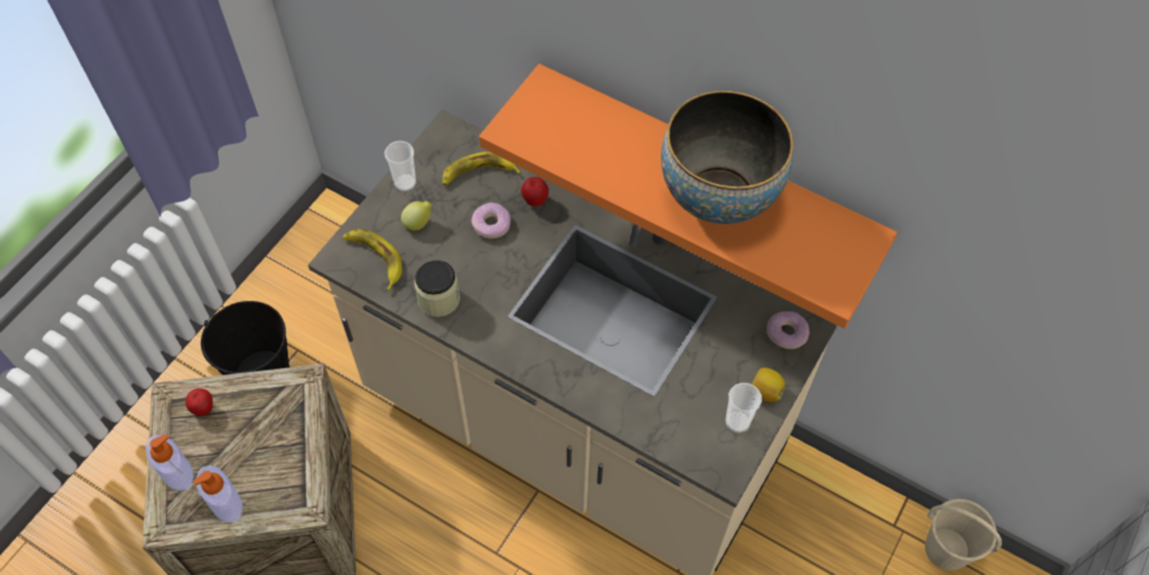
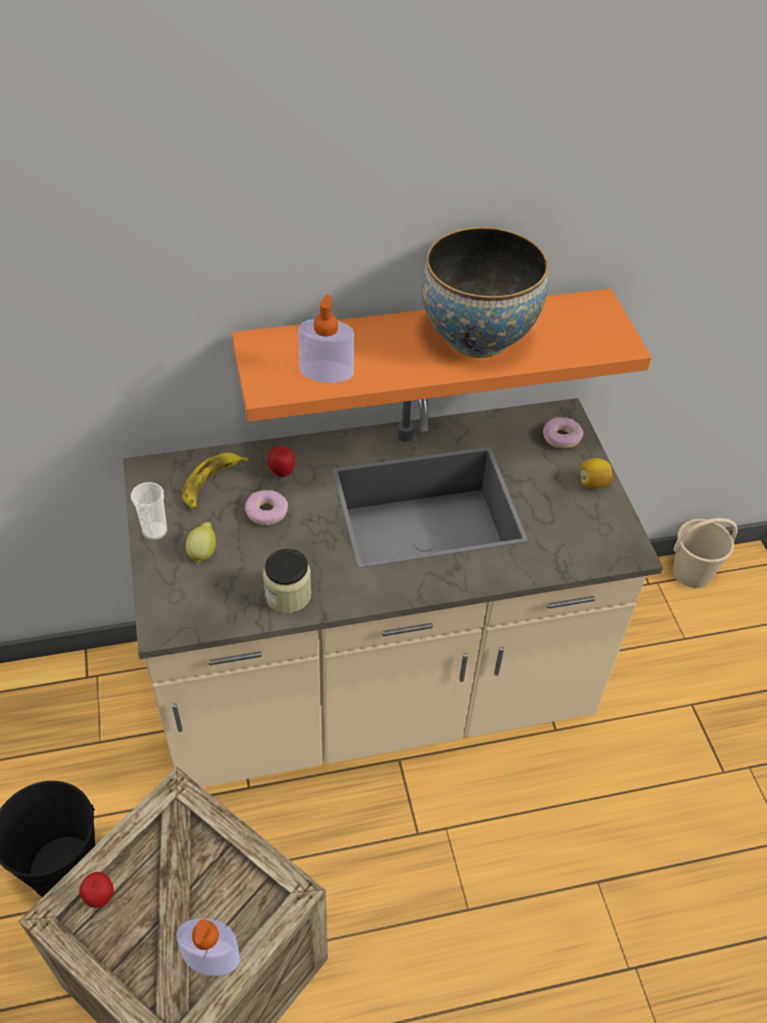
camera: 45 degrees left, 10 degrees down
(176, 472) = (132, 974): soap dispenser -> soap dispenser (326, 372)
(375, 258) = (196, 604): banana -> none
(737, 421) = (600, 515): cup -> none

